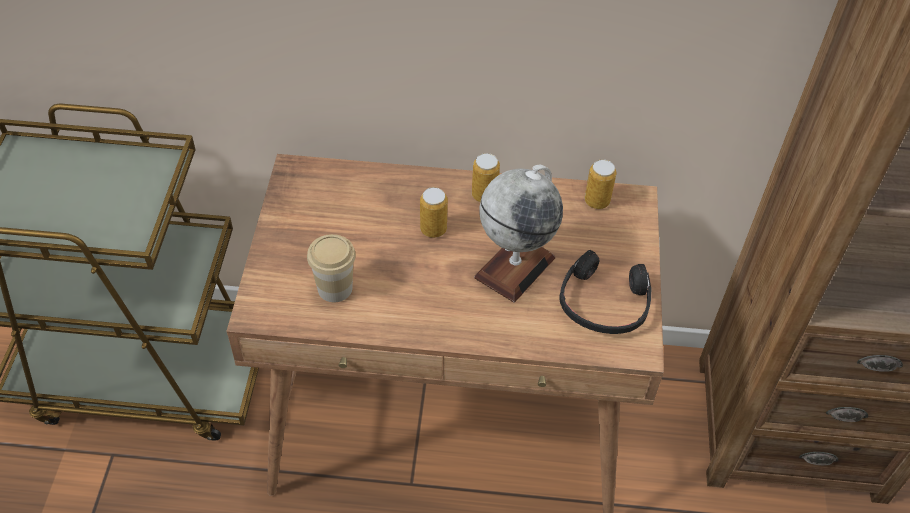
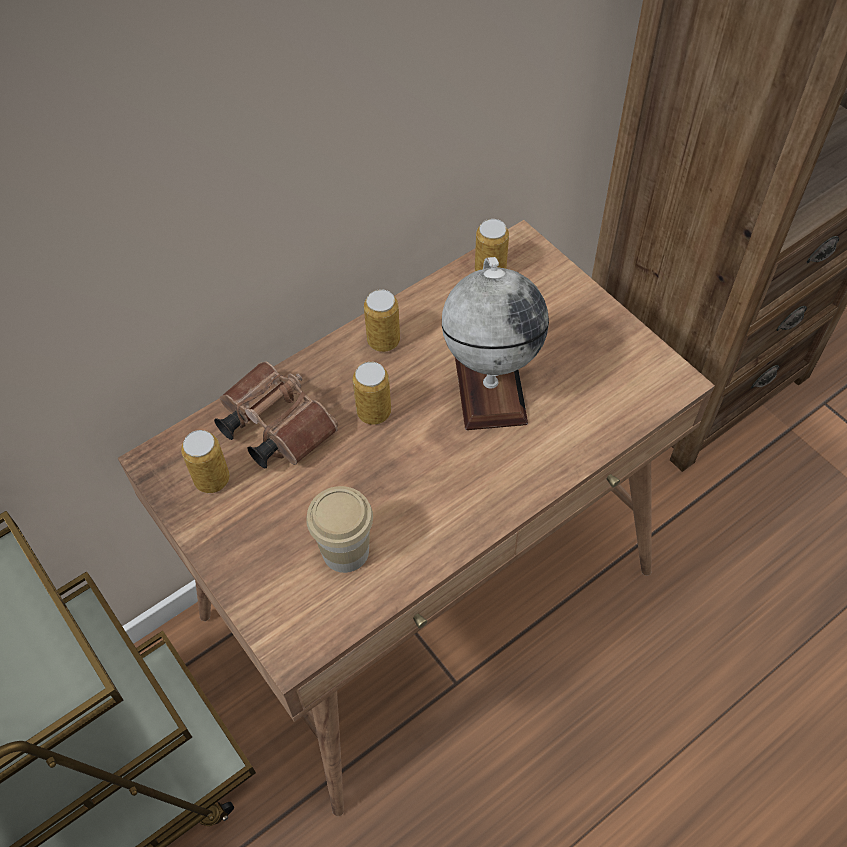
camera: 40 degrees left, 5 degrees up
(309, 199) = (212, 479): none -> can
(371, 196) = (273, 426): none -> brown binoculars
(604, 303) = (601, 362): black headphones -> none

